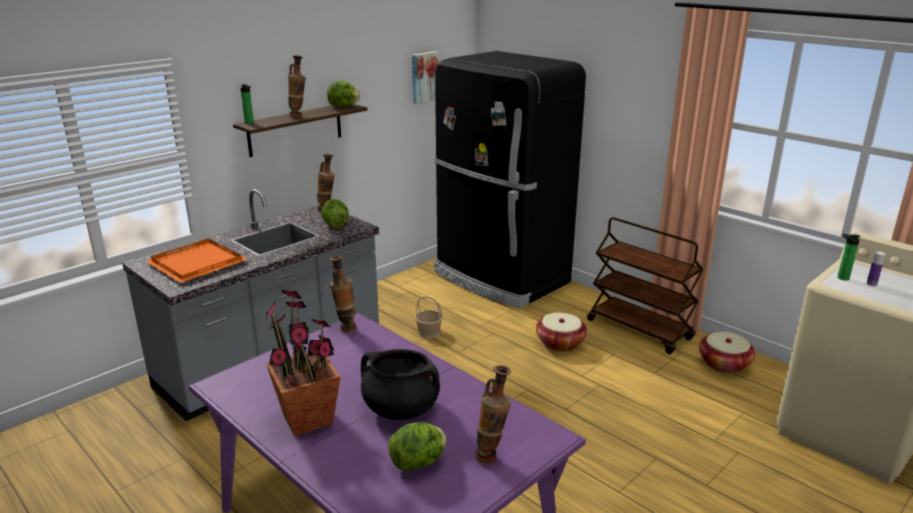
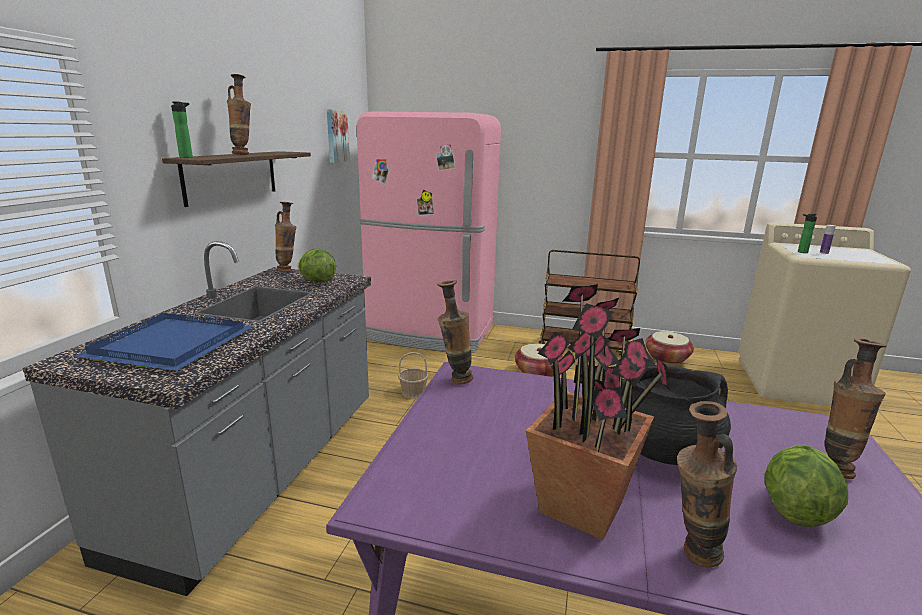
camera: 30 degrees left, 5 degrees down
(195, 263) = (168, 345): orange tray -> blue tray
(323, 458) = (691, 556): none -> vase
(343, 106) = (282, 152): lettuce -> none
(500, 278) = (430, 332): black fridge -> pink fridge

